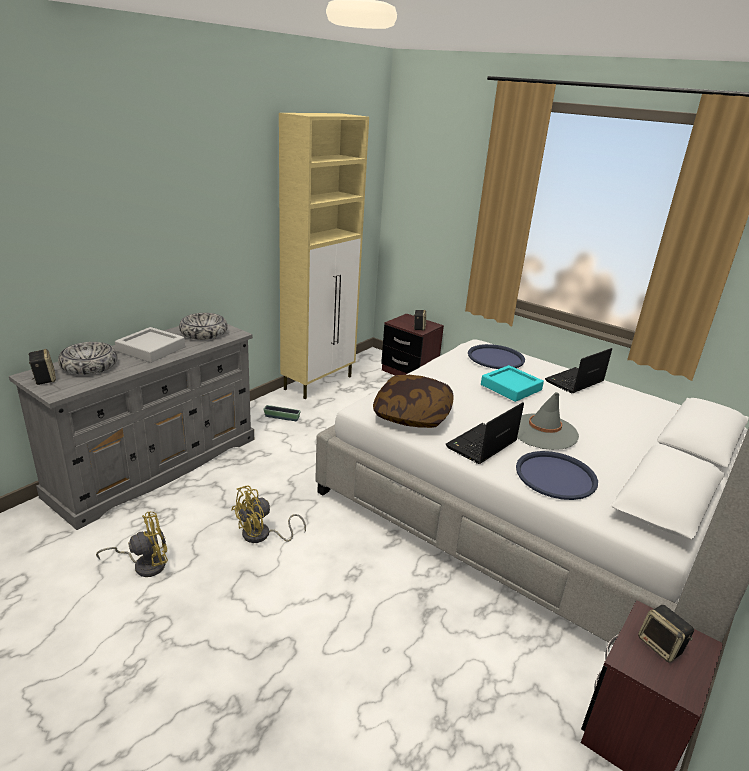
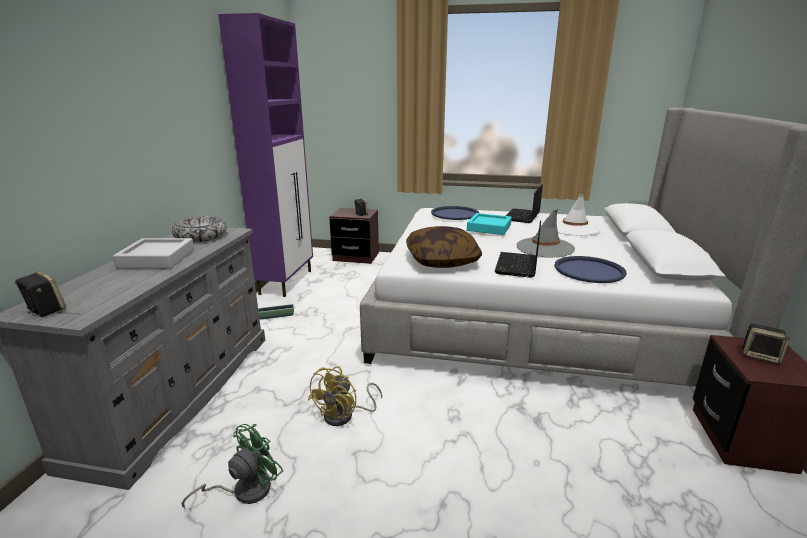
camera: 25 degrees left, 5 degrees down
(89, 366) = (96, 286): bowl -> none
(144, 564) = (244, 491): yellow fan -> green fan
(319, 382) = (287, 282): beige cabinet -> purple cabinet
(617, 416) = (574, 228): none -> white hat

